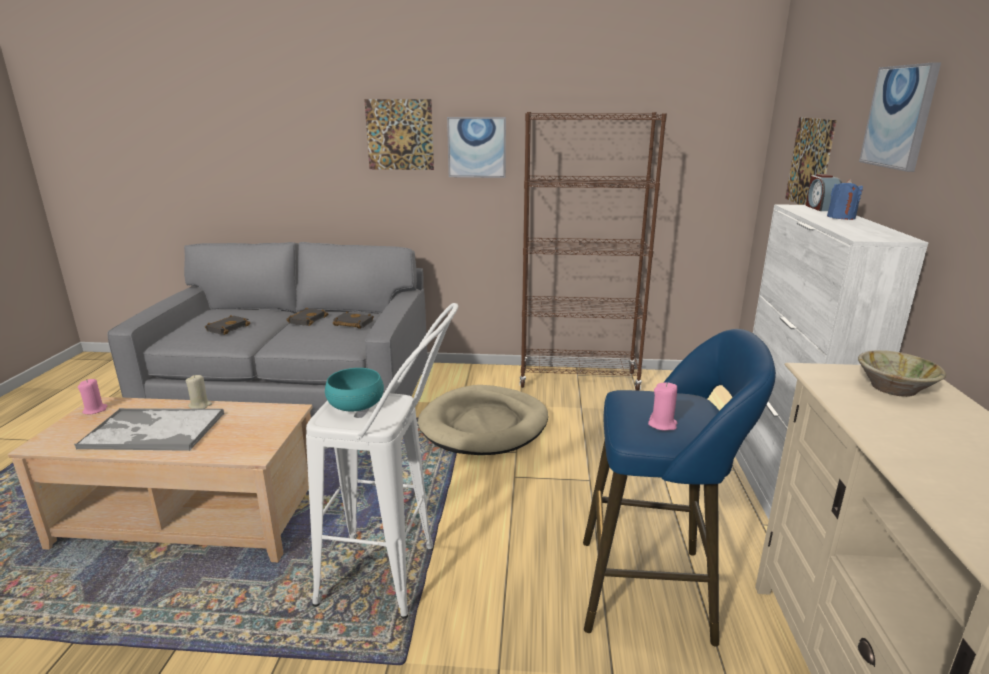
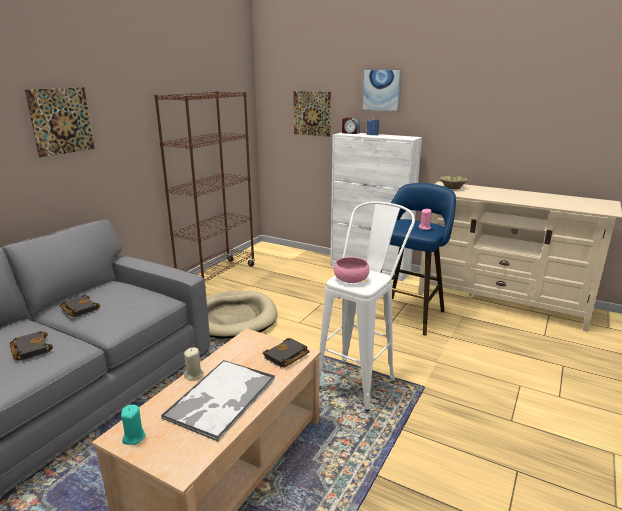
camera: 65 degrees left, 0 degrees up
(95, 410) = (134, 437): pink candle -> turquoise candle
(352, 324) = (123, 292): black book -> black book (286, 357)
(355, 404) = (351, 279): turquoise bowl -> pink bowl
(477, 147) = (122, 125): picture -> none

